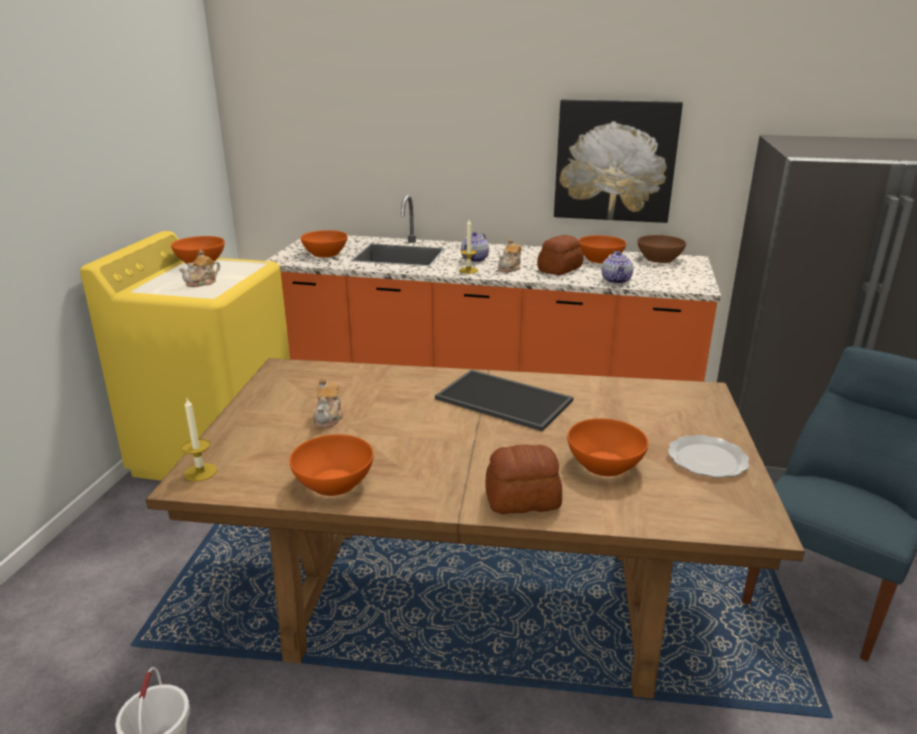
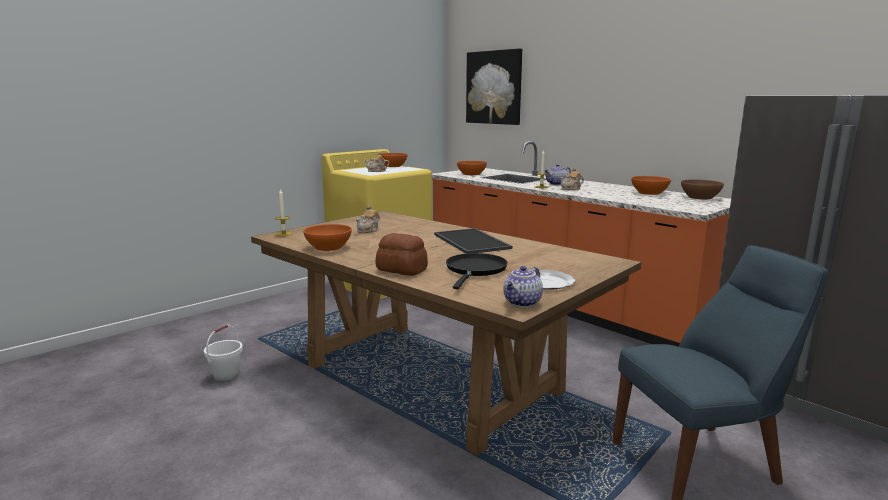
camera: 35 degrees right, 10 degrees down
(559, 269) = (605, 193): bread -> none
(604, 464) = (475, 270): orange bowl -> black frying pan
(615, 161) = (676, 119): picture -> picture (494, 87)
(617, 281) = (636, 201): teapot -> teapot (523, 303)

